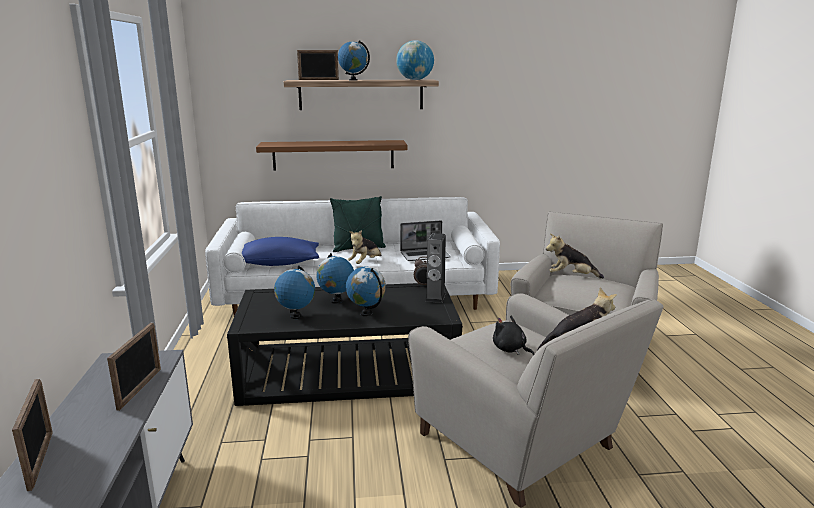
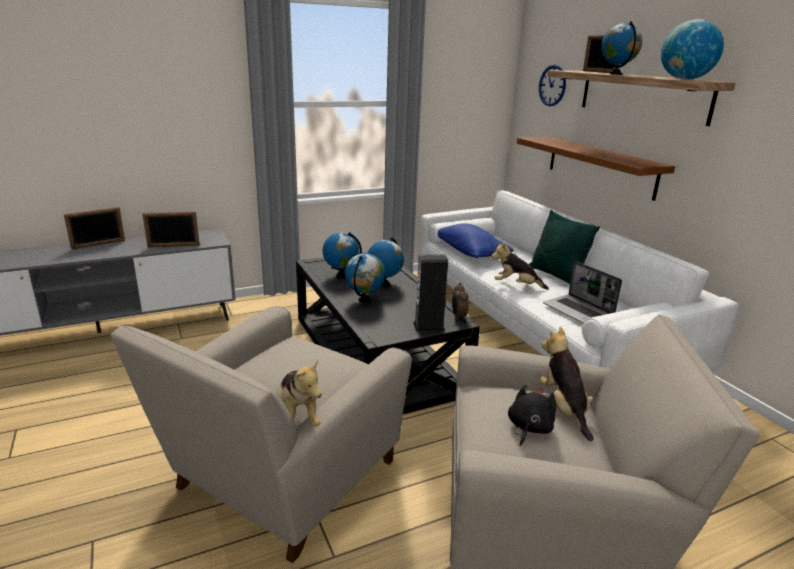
camera: 70 degrees right, 5 degrees up
(254, 95) = (552, 85): none -> wall clock
(510, 349) = (276, 369): black plush toy -> black plush toy (529, 428)

